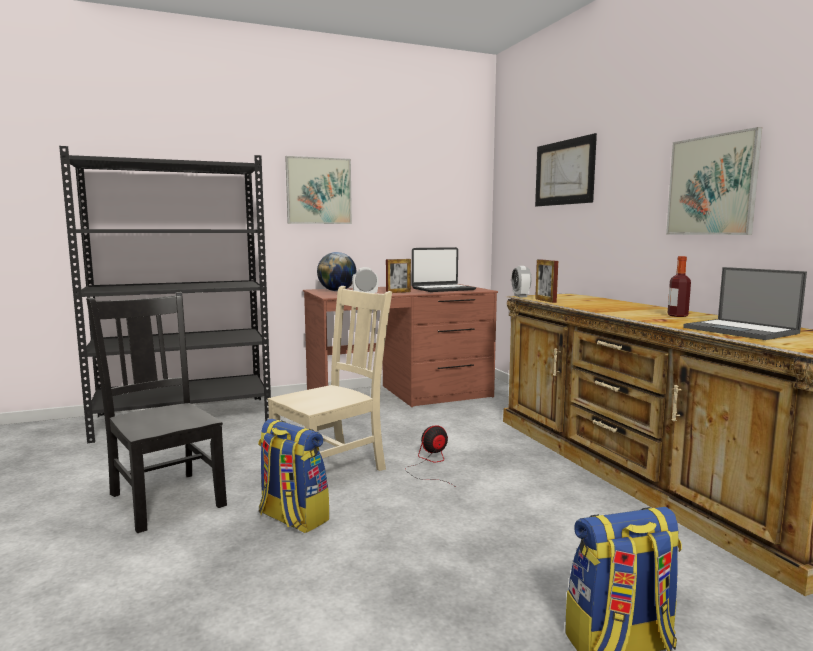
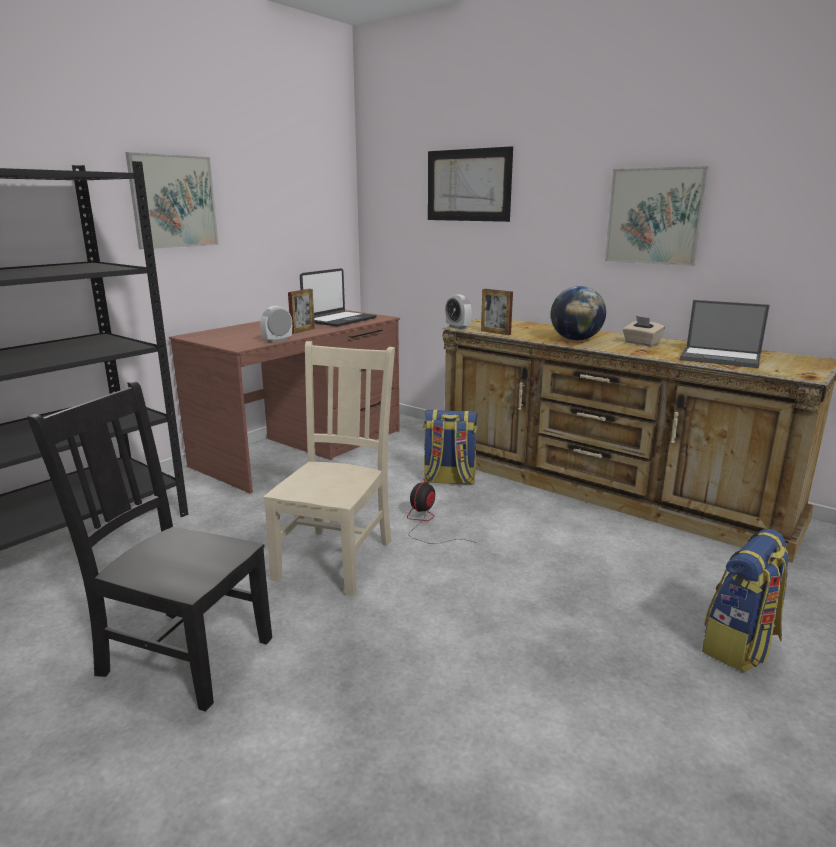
camera: 30 degrees left, 10 degrees up
(292, 518) = (364, 628): backpack -> backpack (449, 480)
(337, 291) = (223, 335): globe -> globe (575, 340)
(677, 316) = (641, 343): bottle -> beige tissue box

